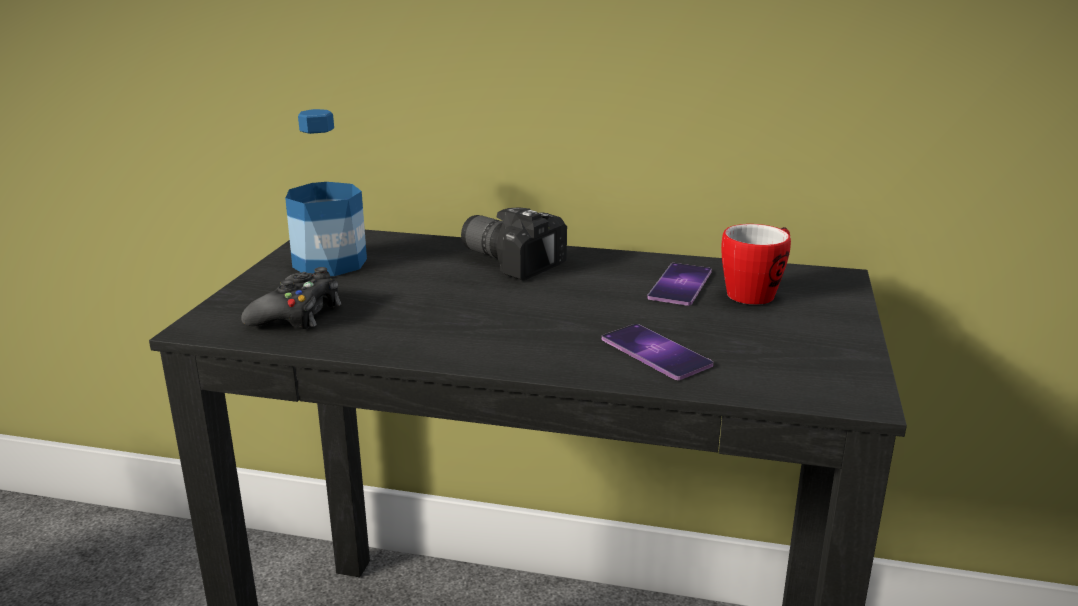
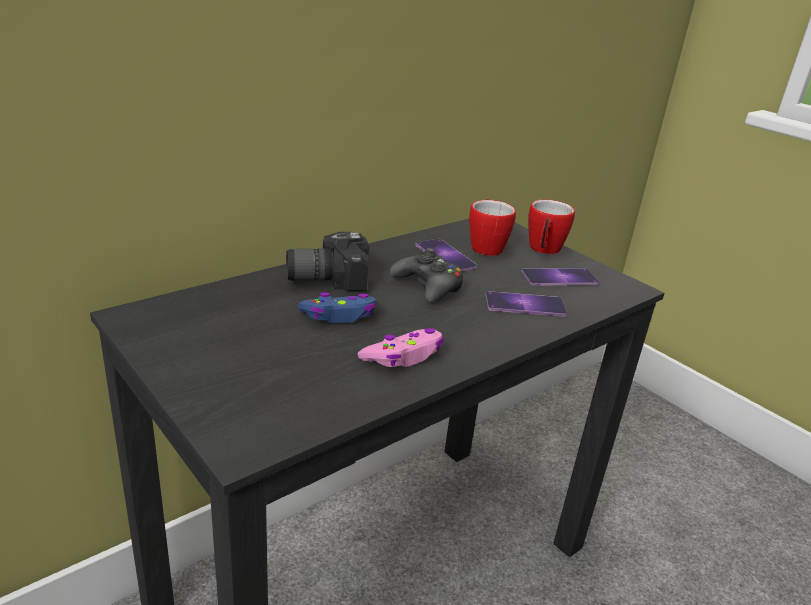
camera: 55 degrees left, 5 degrees up
(297, 314) = (288, 392): black game controller -> black game controller (428, 286)
(330, 263) = (202, 338): bottle -> none
(428, 333) = (403, 356): none -> pink game controller
(454, 288) = (339, 315): none -> blue game controller
(774, 350) = (559, 277): none -> phone
(829, 321) = (543, 250): none -> mug

